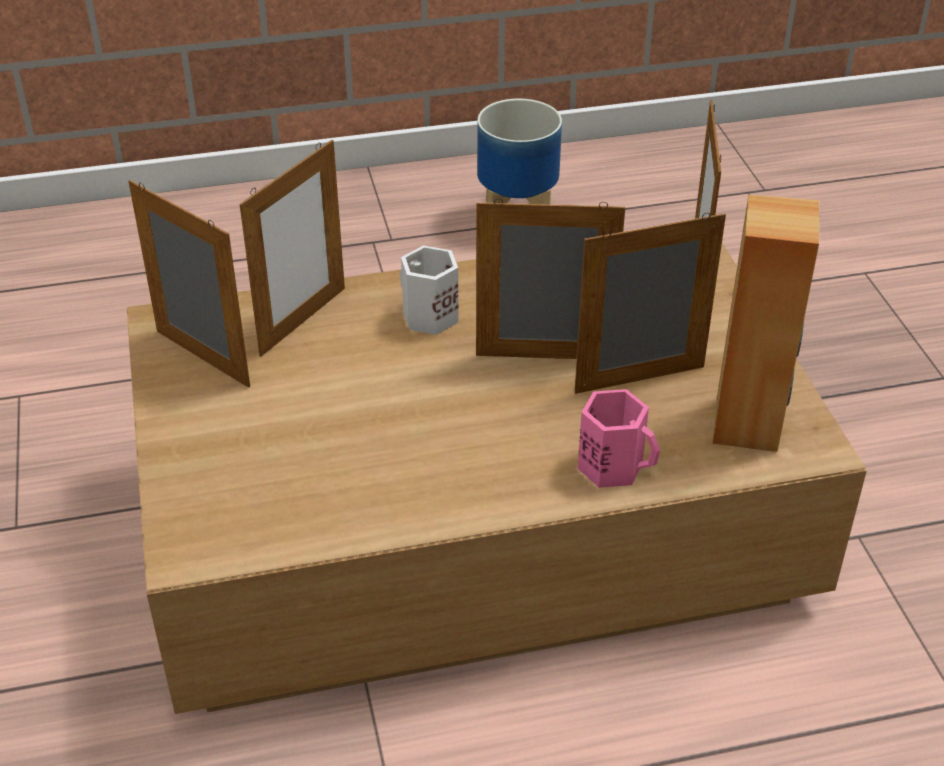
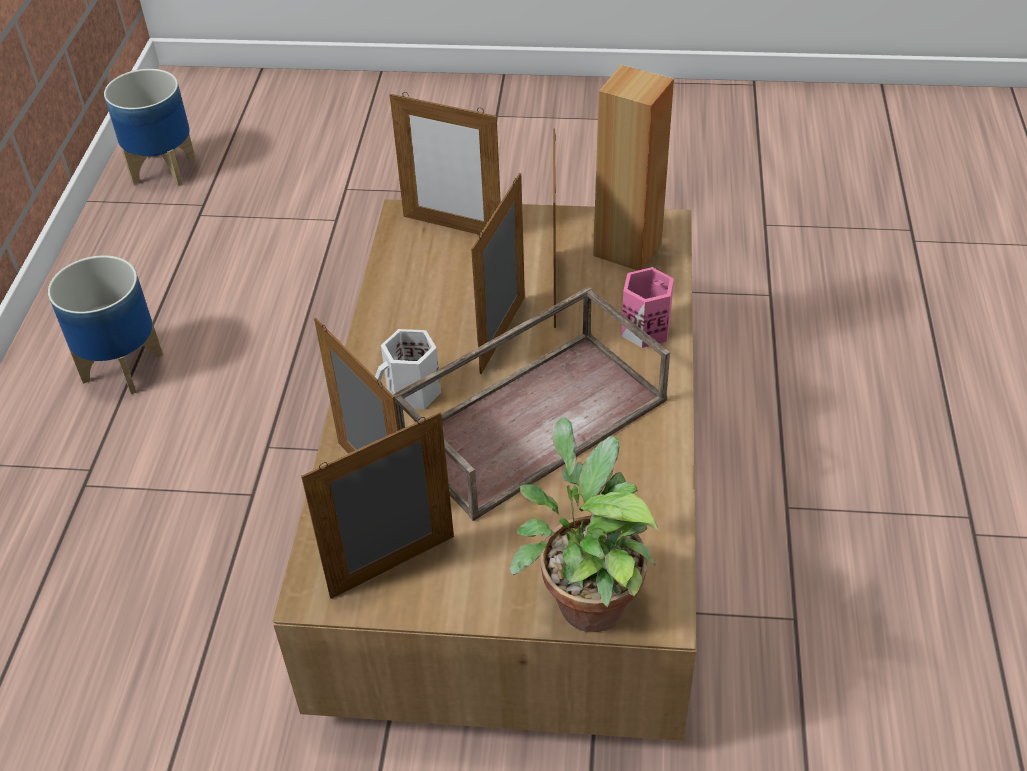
camera: 70 degrees left, 5 degrees up
(193, 494) = (585, 598): none -> potted plant
(427, 407) = (534, 418): none -> brown tray
(797, 150) = (164, 169): none -> planter

